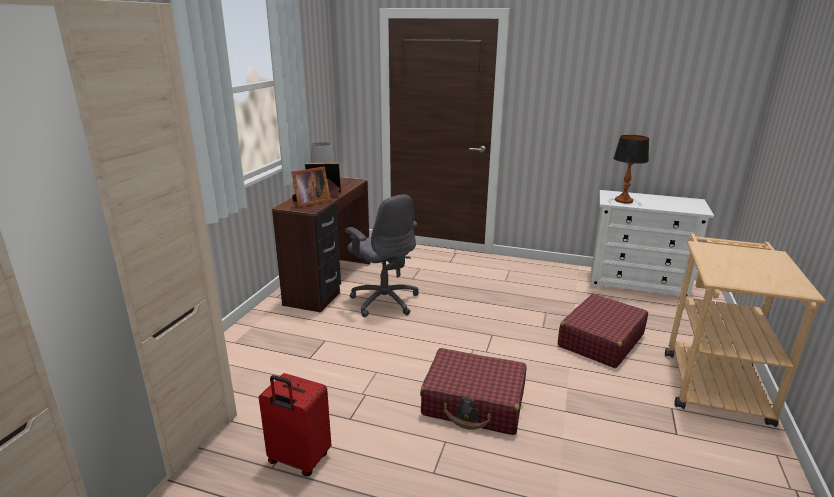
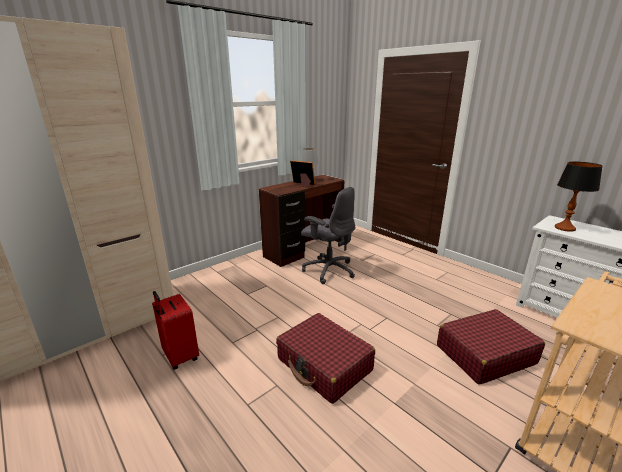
camera: 30 degrees right, 0 degrees up
(309, 202) = (286, 188): picture frame -> none
(384, 301) = (328, 270): grey office chair -> grey office chair turned 45 degrees counterclockwise

